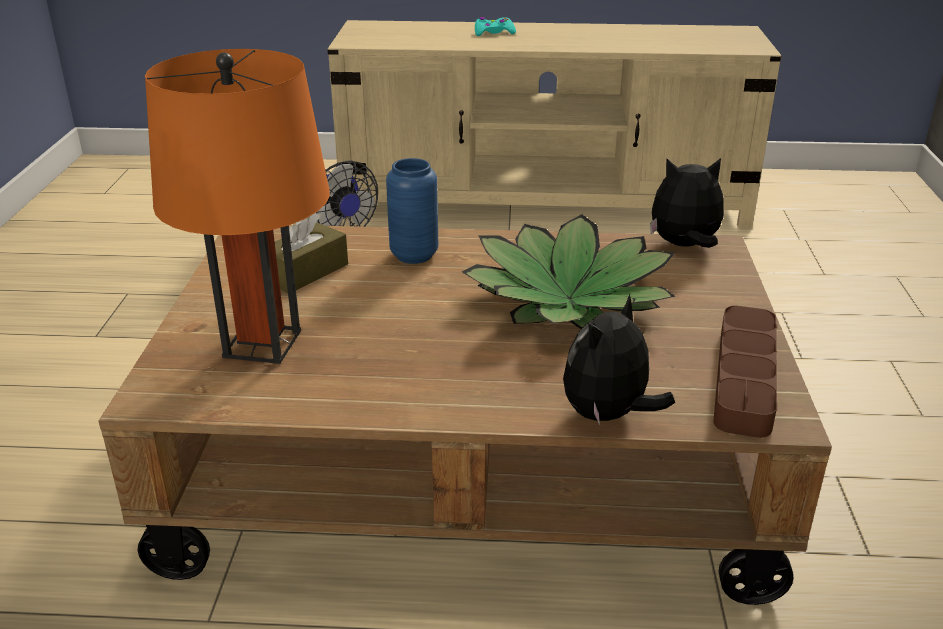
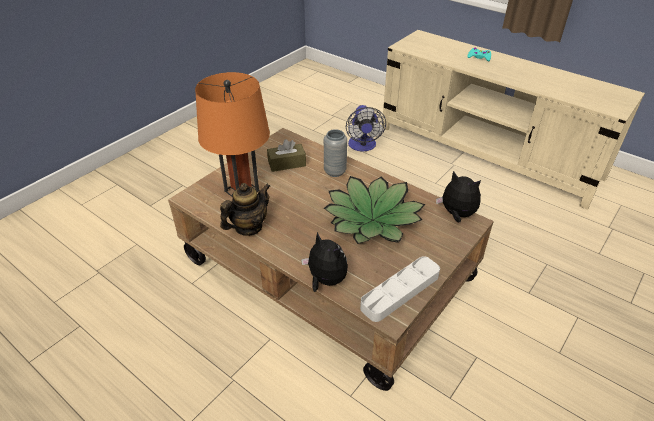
camera: 35 degrees right, 10 degrees up
(353, 395) = (248, 227): none -> teapot
(414, 255) = (335, 172): blue vase -> grey vase
(608, 415) = (325, 280): plush toy -> plush toy turned 60 degrees clockwise
(744, 377) = (400, 291): brown tray -> grey tray

